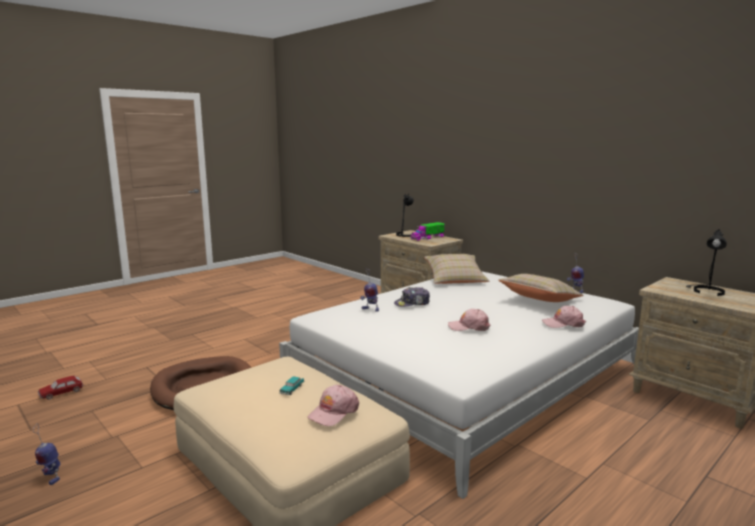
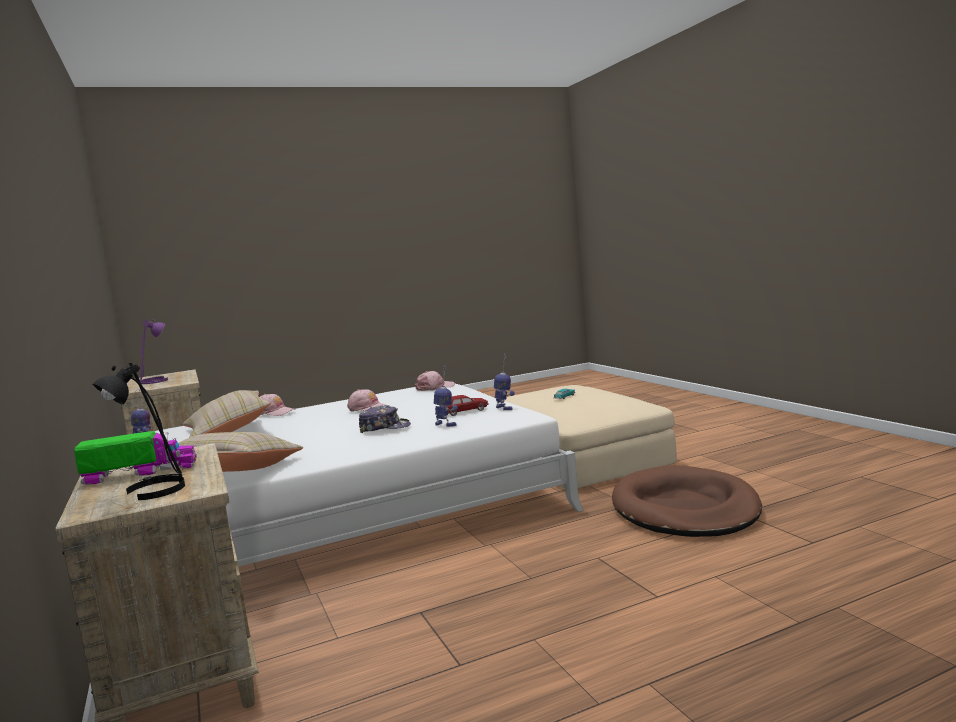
camera: 160 degrees left, 5 degrees down
(50, 477) = (775, 451): toy robot -> toy robot (504, 408)
(61, 393) = (899, 510): toy car -> toy car (465, 411)
(333, 412) = (537, 390): pink cap -> pink cap (435, 388)
(706, 291) = (155, 381): black table lamp -> purple table lamp

